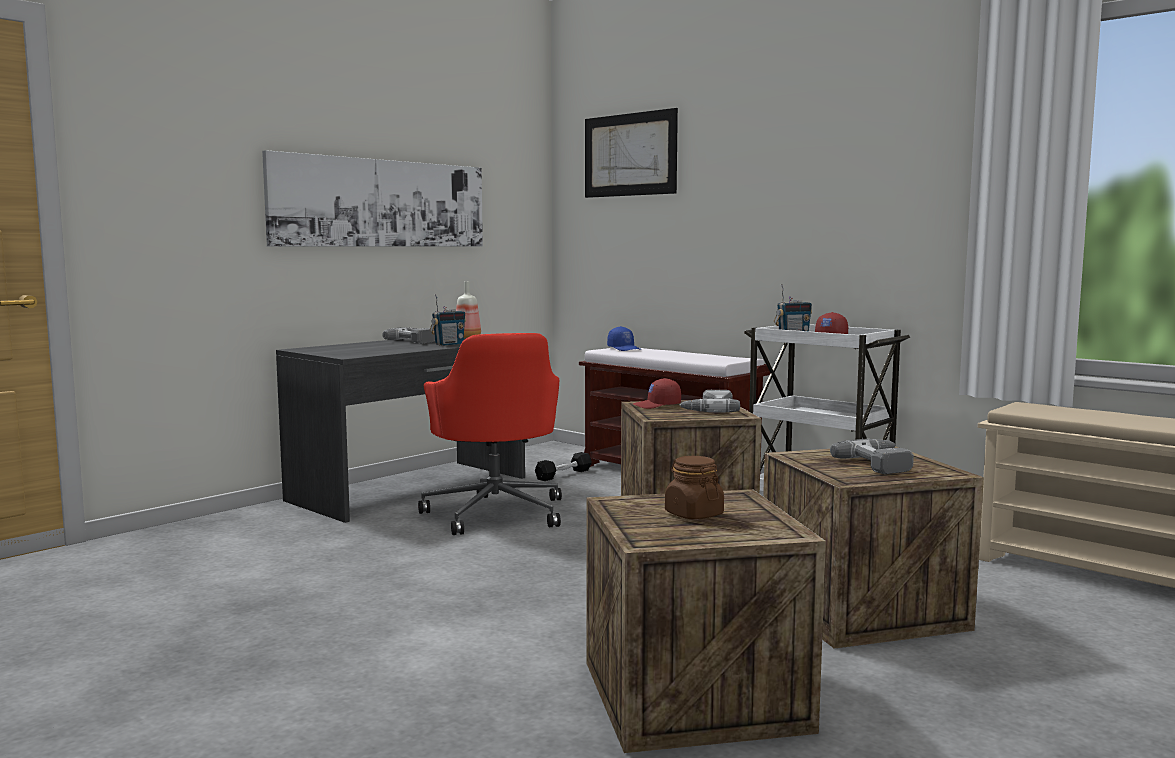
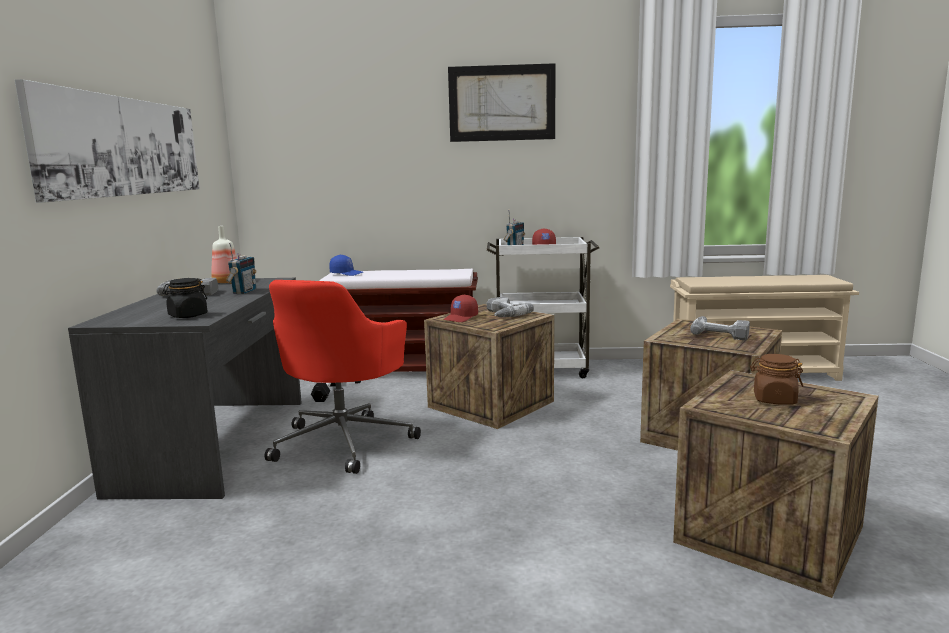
camera: 40 degrees left, 5 degrees up
(354, 352) = (187, 316): none -> black jar
(496, 512) = (344, 442): red office chair -> red office chair turned 75 degrees clockwise
(629, 155) = (322, 101): picture -> picture (502, 103)

